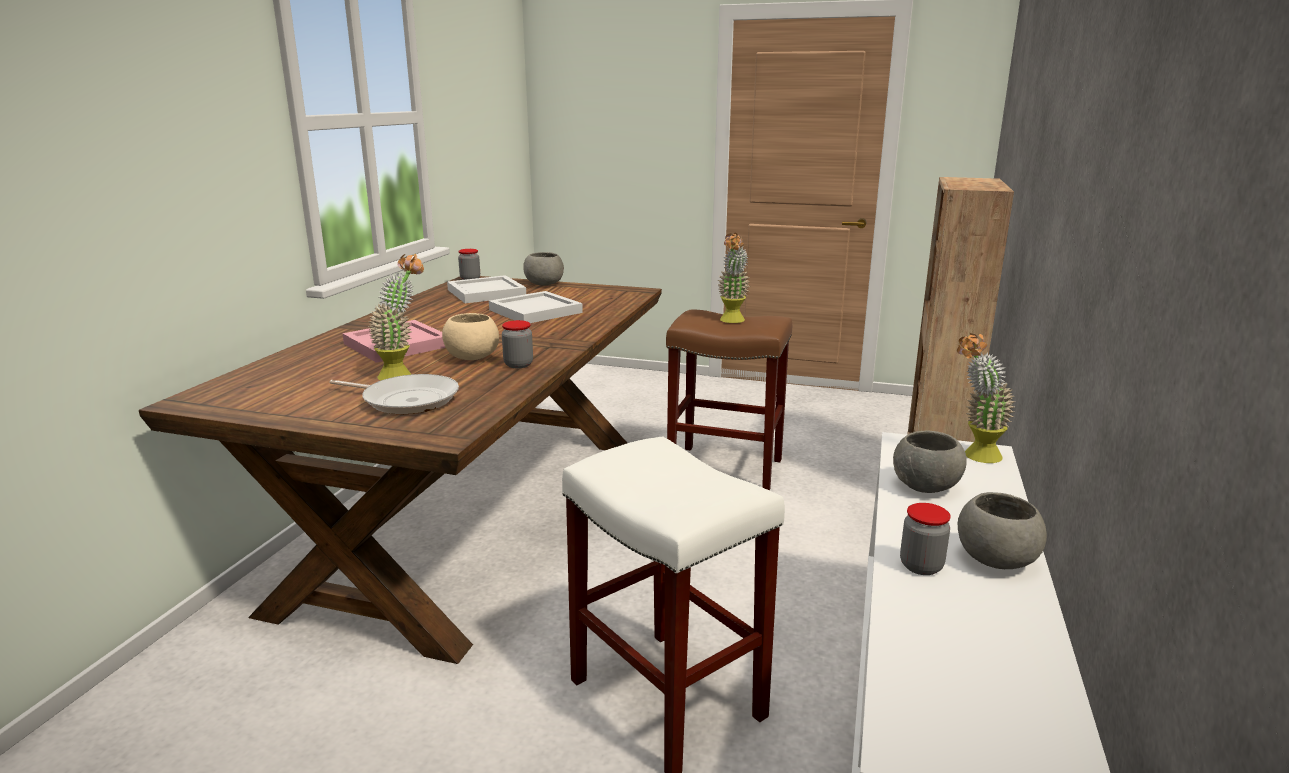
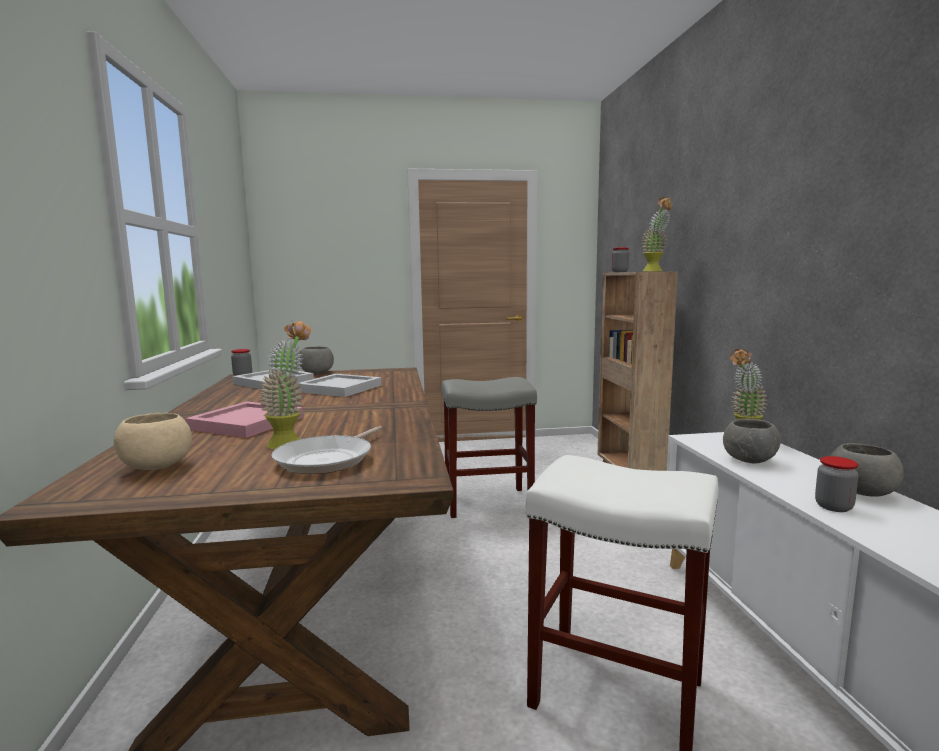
camera: 25 degrees left, 10 degrees down
(406, 400) = (328, 459): frying pan -> frying pan turned 120 degrees clockwise
(471, 358) = (338, 422): beige bowl -> beige bowl (156, 467)
(518, 364) = (389, 421): jar -> jar (619, 272)
(723, 468) = (486, 503): brown stool -> grey stool
(732, 321) = (489, 383): potted plant -> potted plant (655, 271)

